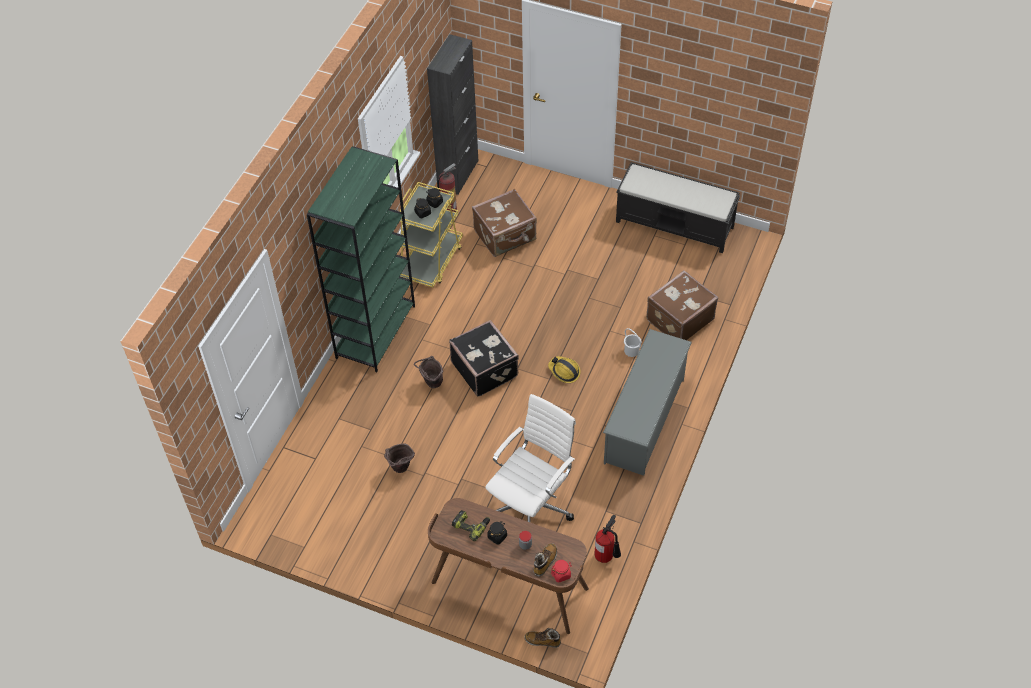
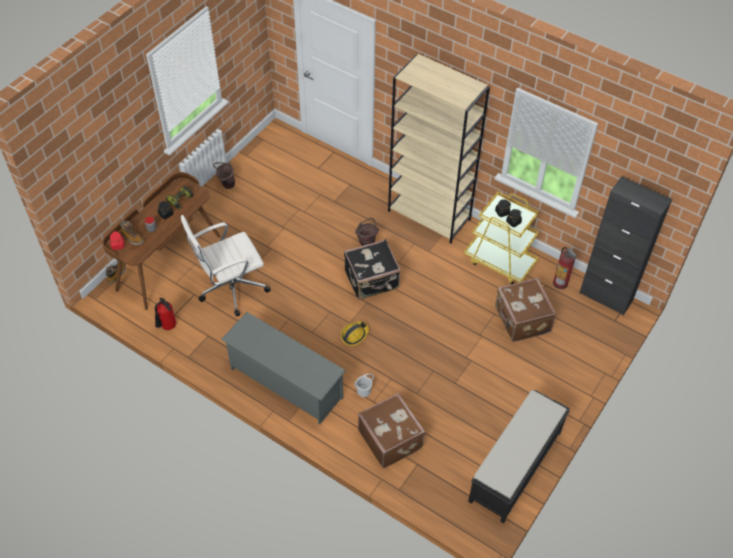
camera: 100 degrees right, 0 degrees up
(375, 331) = (429, 215): green bookcase -> beige bookcase
(400, 469) = (292, 214): brown bucket -> brown bucket (226, 184)
(531, 506) = (231, 288): white office chair -> white office chair turned 105 degrees clockwise

